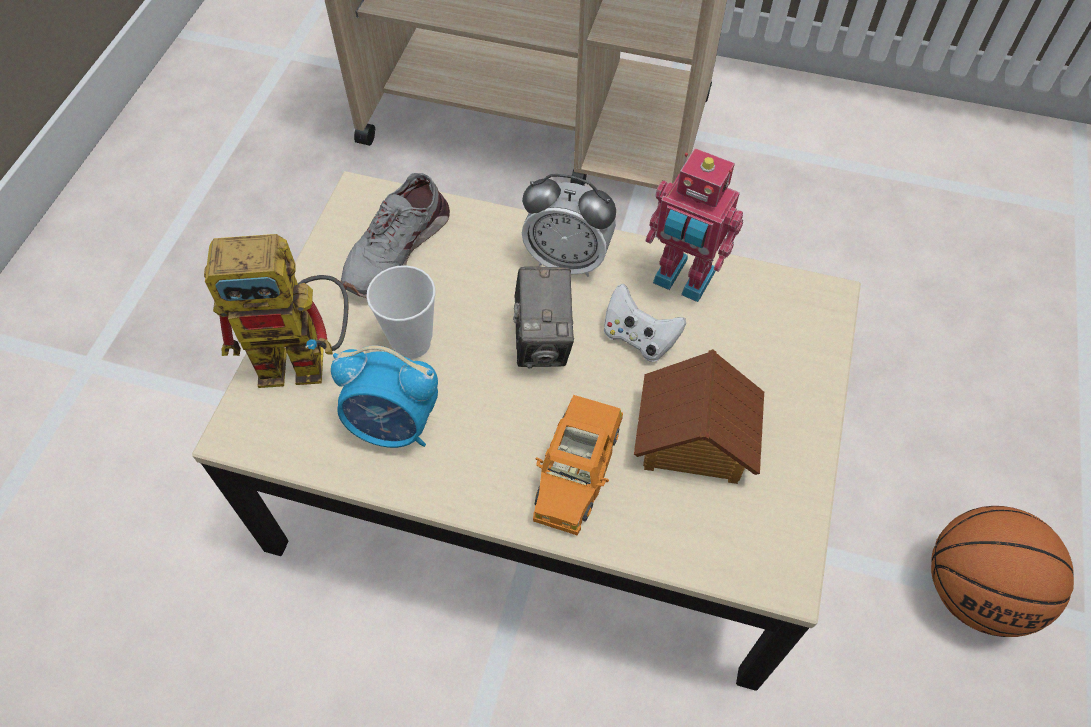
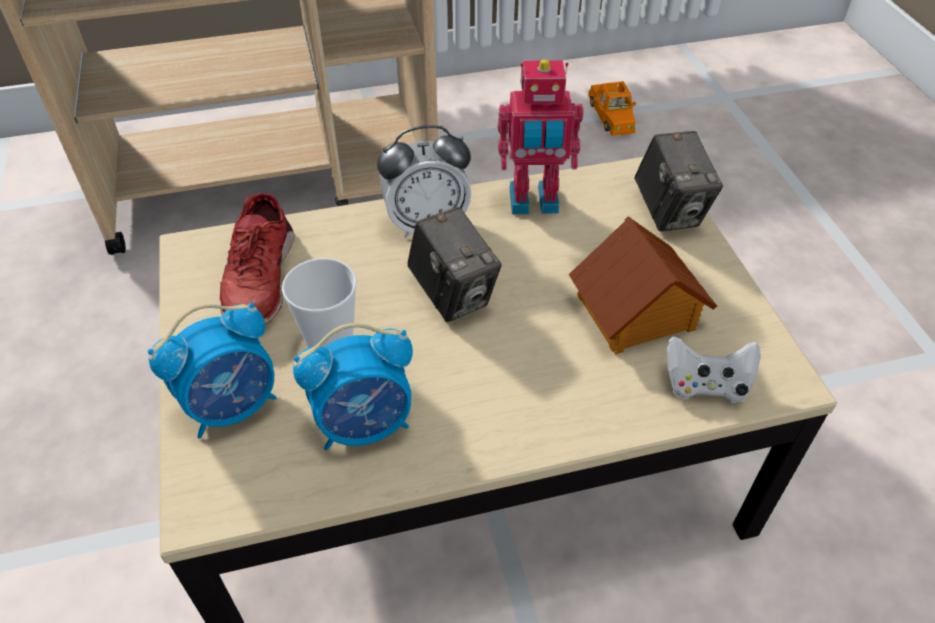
camera: 30 degrees left, 10 degrees down
(308, 358) = (233, 406): toy robot -> alarm clock
(396, 249) = (259, 277): grey shoe -> red shoe
(576, 470) = (560, 381): orange toy car -> orange toy car (611, 116)
(639, 338) = (532, 258): white game controller -> white game controller (706, 385)
(809, 349) = (669, 211): none -> camera
(975, 591) = (849, 375): basketball -> none

